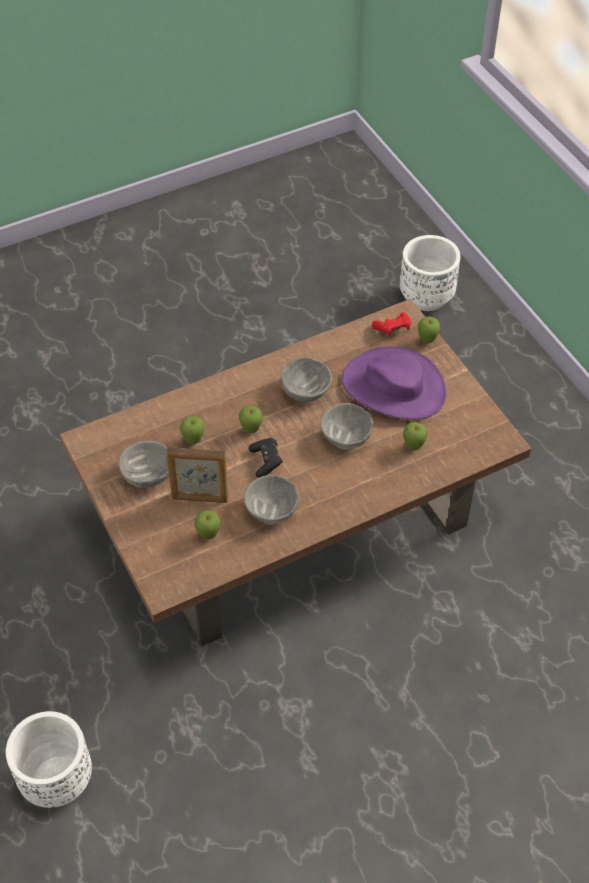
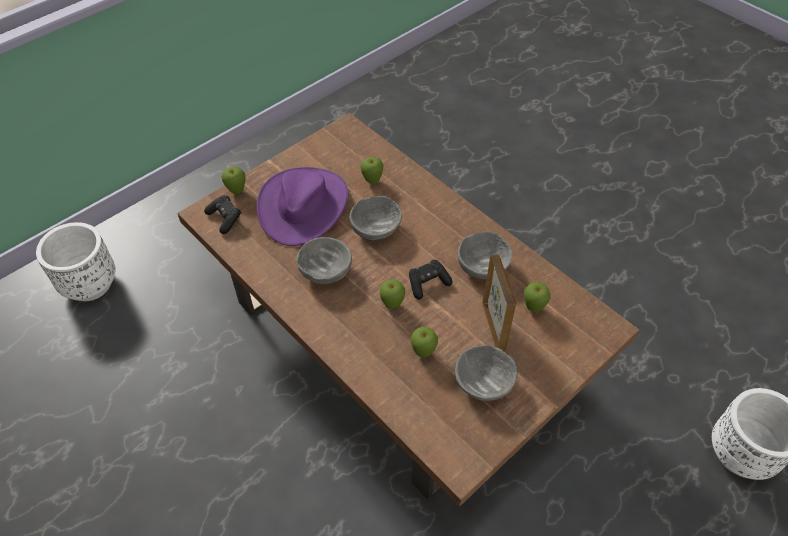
camera: 105 degrees left, 0 degrees up
(392, 329) = (225, 218): red game controller -> black game controller

